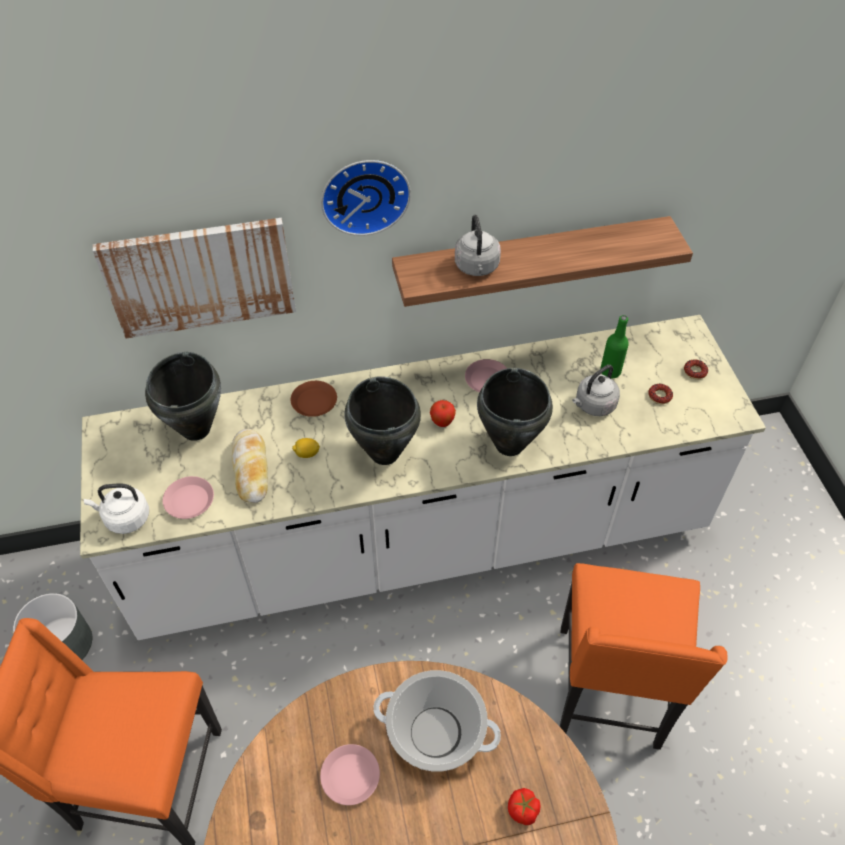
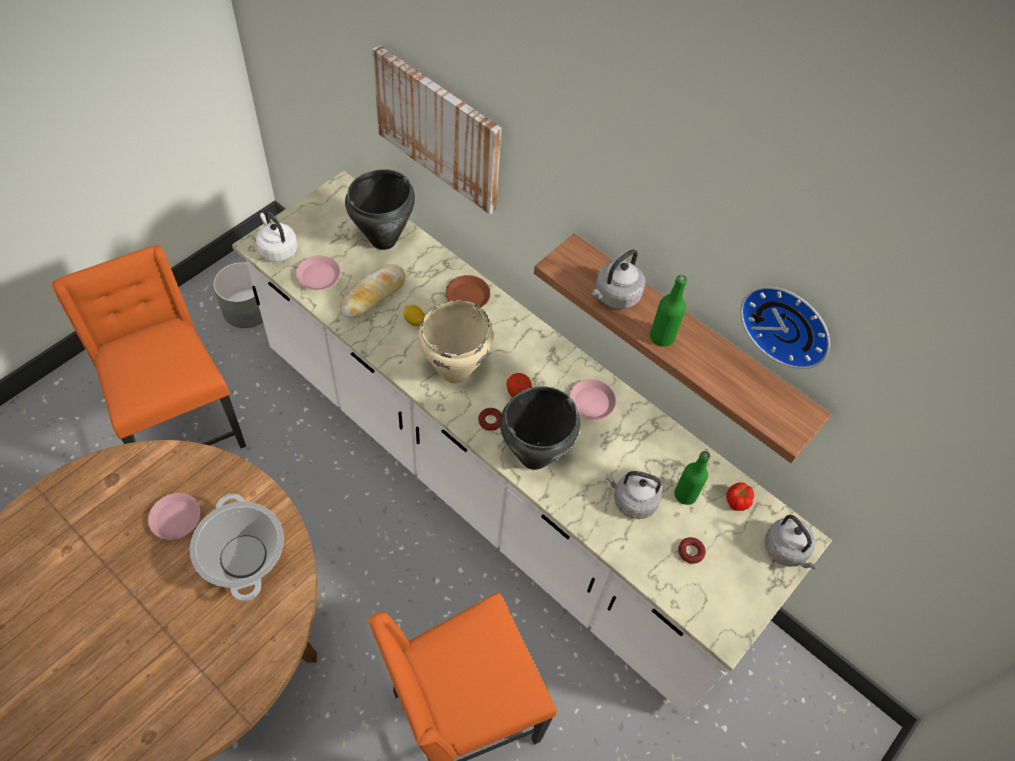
camera: 50 degrees right, 5 degrees up
(364, 194) = (565, 159): wall clock -> wall clock (788, 323)
(384, 454) = (454, 371): black cooking pot -> beige cooking pot
(523, 810) = (214, 655): tomato -> tomato (737, 501)
(537, 263) = (662, 337): none -> green bottle
(693, 342) = (786, 550): none -> grey kettle
(695, 372) = (749, 569): donut -> donut (490, 421)

